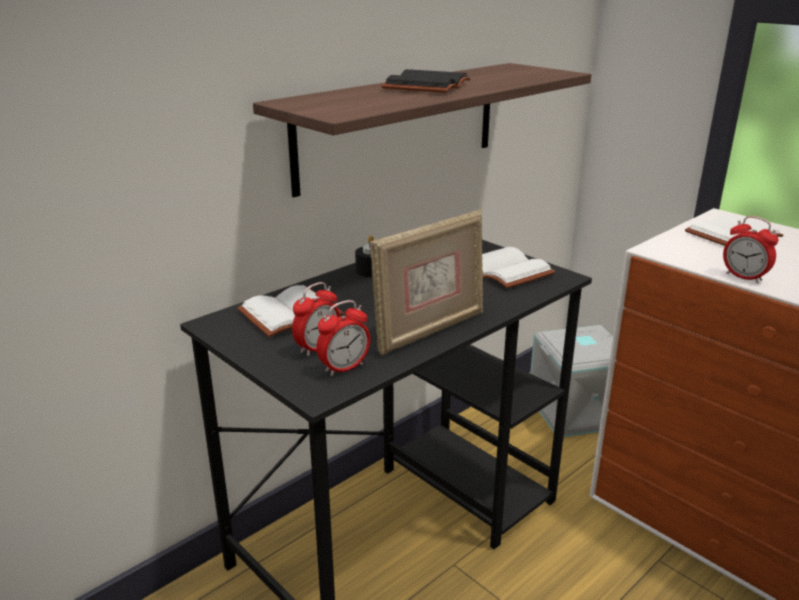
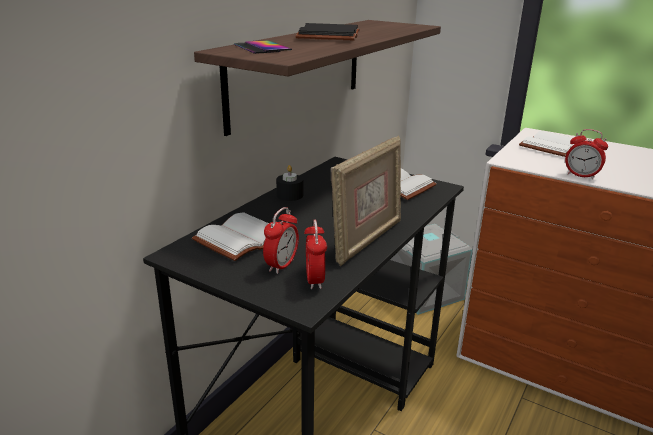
camera: 15 degrees left, 0 degrees up
(330, 99) = (262, 47): none -> phone
(344, 368) = (314, 280): alarm clock -> alarm clock turned 135 degrees clockwise

